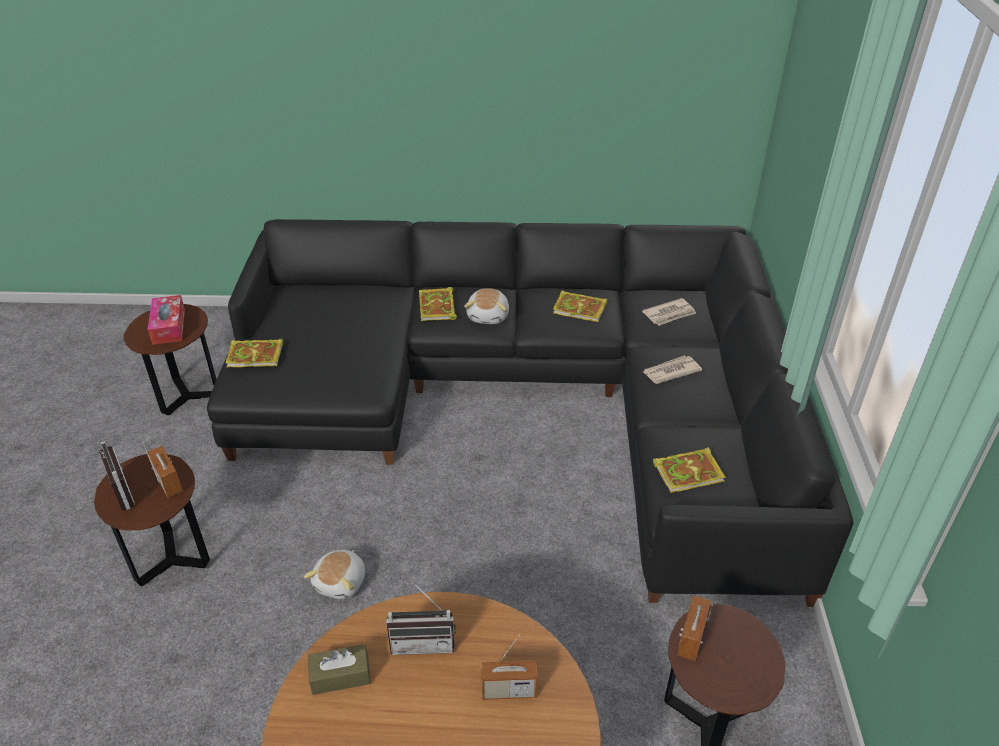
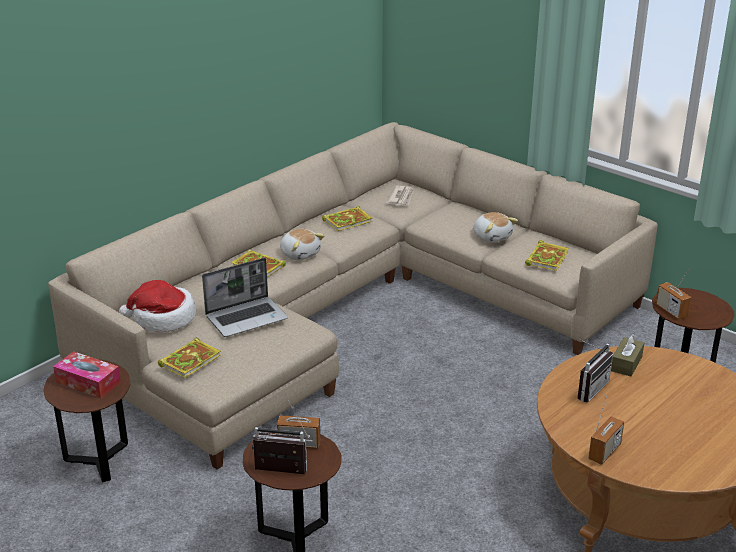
camera: 50 degrees left, 10 degrees down
(301, 308) = (162, 318): none -> hat
(340, 676) = (583, 427): brown tissue box -> brown tissue box (626, 363)
(341, 582) = (421, 464): plush toy -> plush toy (492, 236)
(348, 347) = (247, 317): none -> laptop
(509, 691) = (654, 375): radio -> radio (604, 452)
(530, 399) = (350, 311): black sofa -> beige sofa
(670, 371) = (454, 223): newspaper -> none

